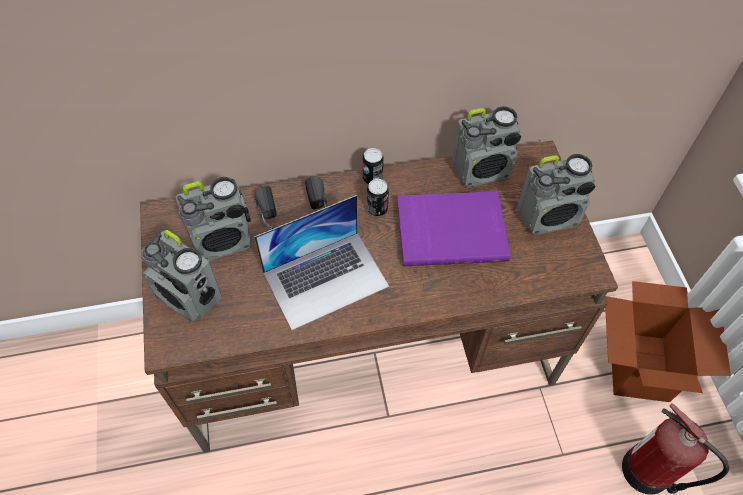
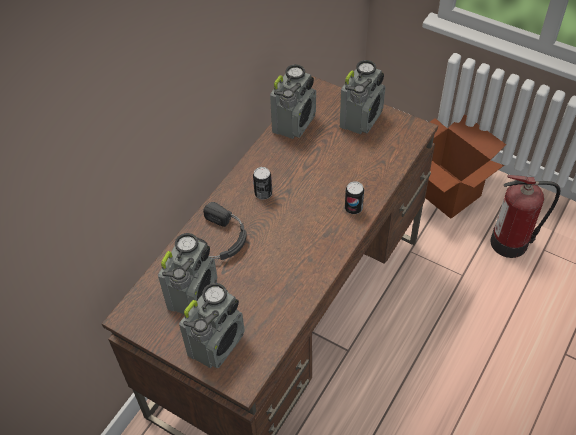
camera: 45 degrees left, 5 degrees down
(189, 297) = (217, 343): radio -> radio turned 45 degrees counterclockwise
(326, 279) = (286, 257): laptop -> none
(372, 178) = (237, 179): can -> can (353, 208)
(450, 230) = (319, 169): purple book -> none

